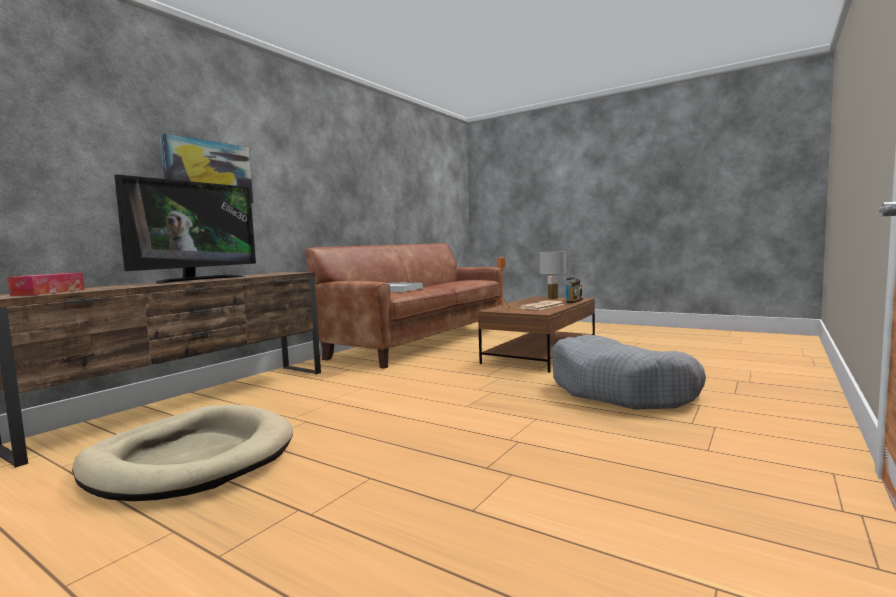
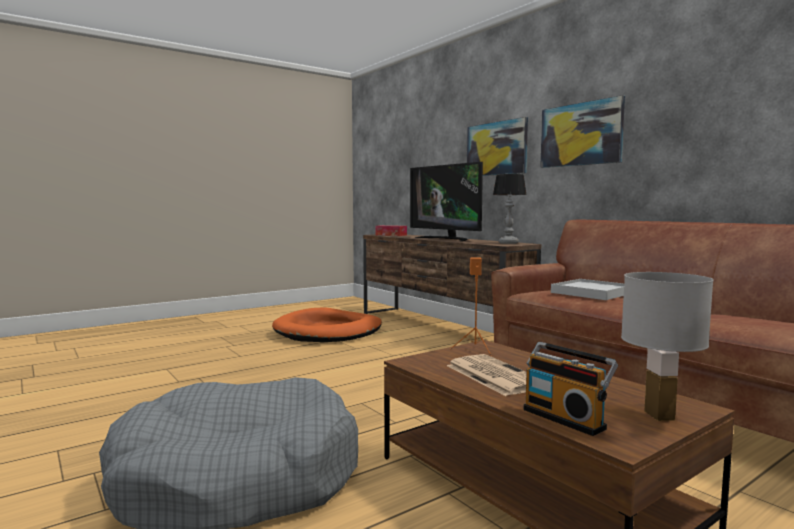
camera: 110 degrees right, 0 degrees up
(190, 459) = (328, 331): beige dog bed -> orange dog bed
(272, 273) = (508, 243): none -> table lamp
(298, 177) = (581, 134): none -> picture

